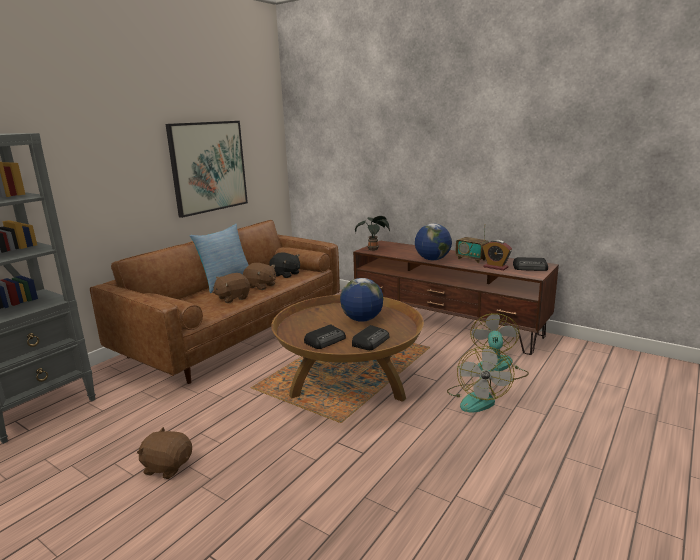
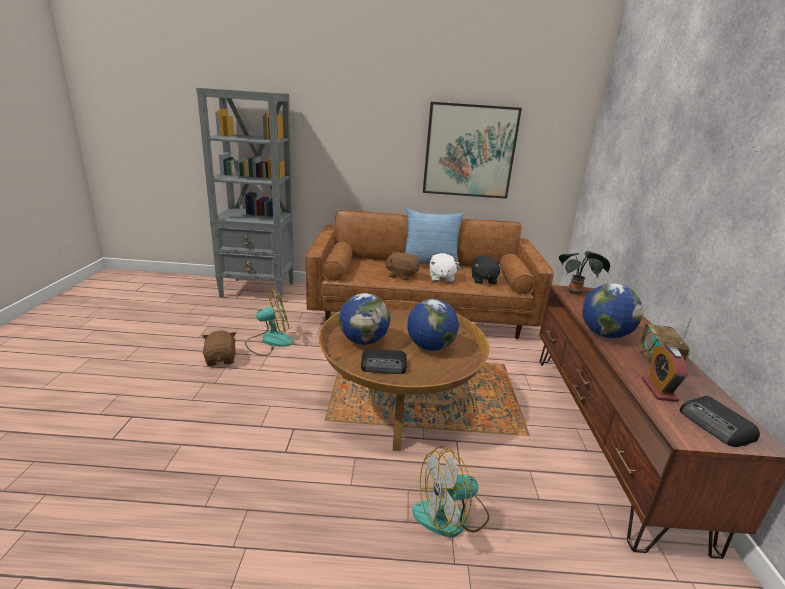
camera: 55 degrees right, 5 degrees up
(260, 286) = (441, 278): brown plush toy -> white plush toy
(326, 340) = (363, 341): radio -> globe
(499, 368) = (551, 519): fan -> fan (269, 341)

